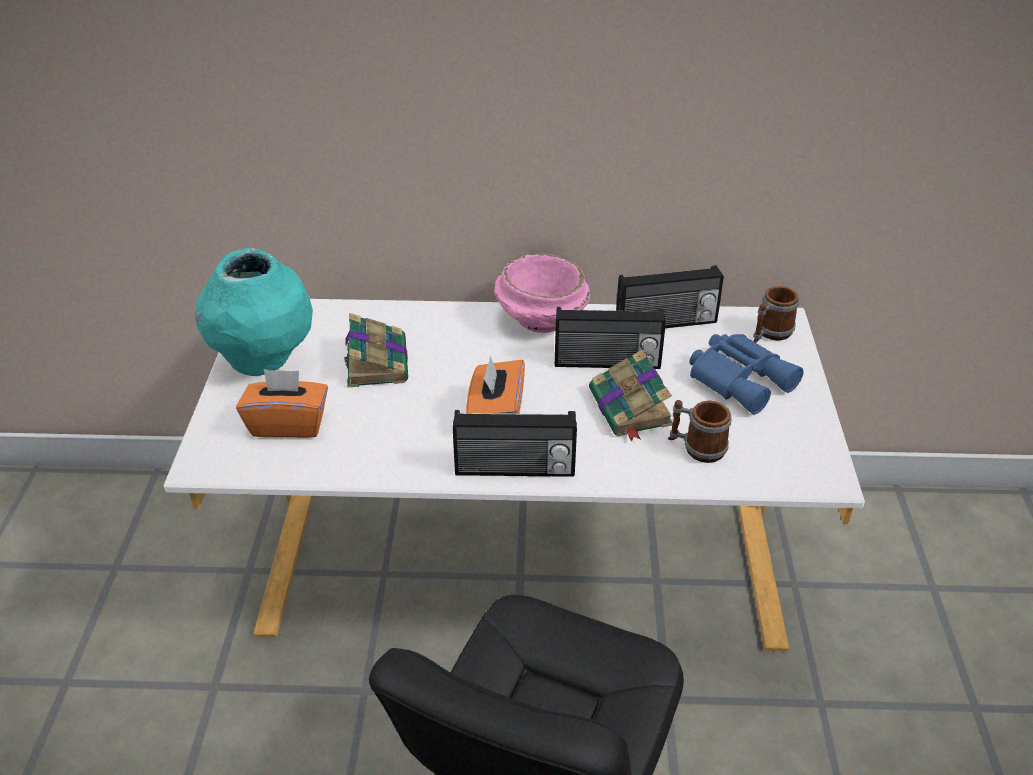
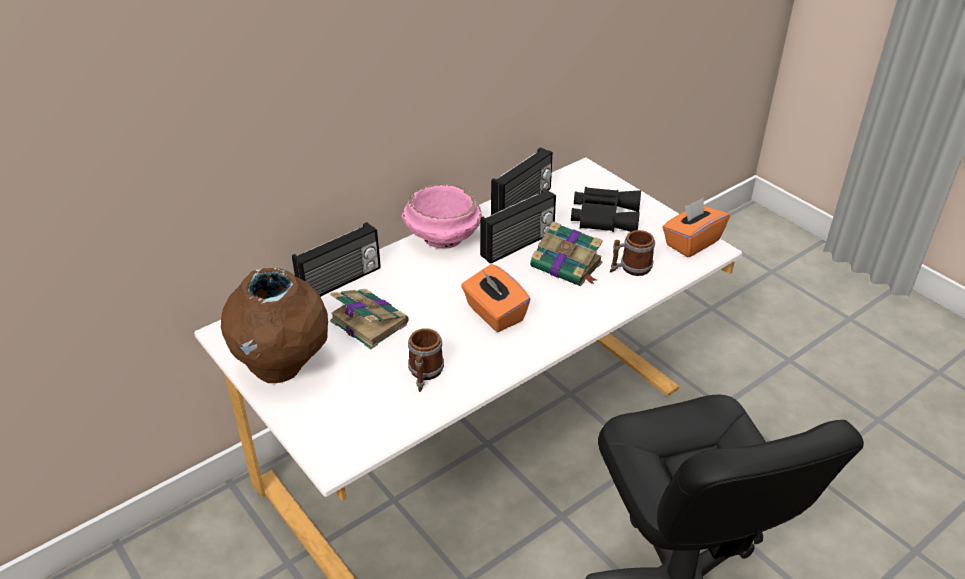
camera: 40 degrees left, 0 degrees up
(263, 362) = (282, 367): turquoise vase -> brown vase
(288, 424) = (361, 397): orange tissue box -> orange tissue box (691, 242)
(514, 469) = (548, 339): radio -> radio (341, 282)
(740, 378) = (604, 216): blue binoculars -> black binoculars
(770, 334) = (587, 181): mug -> mug (425, 374)

